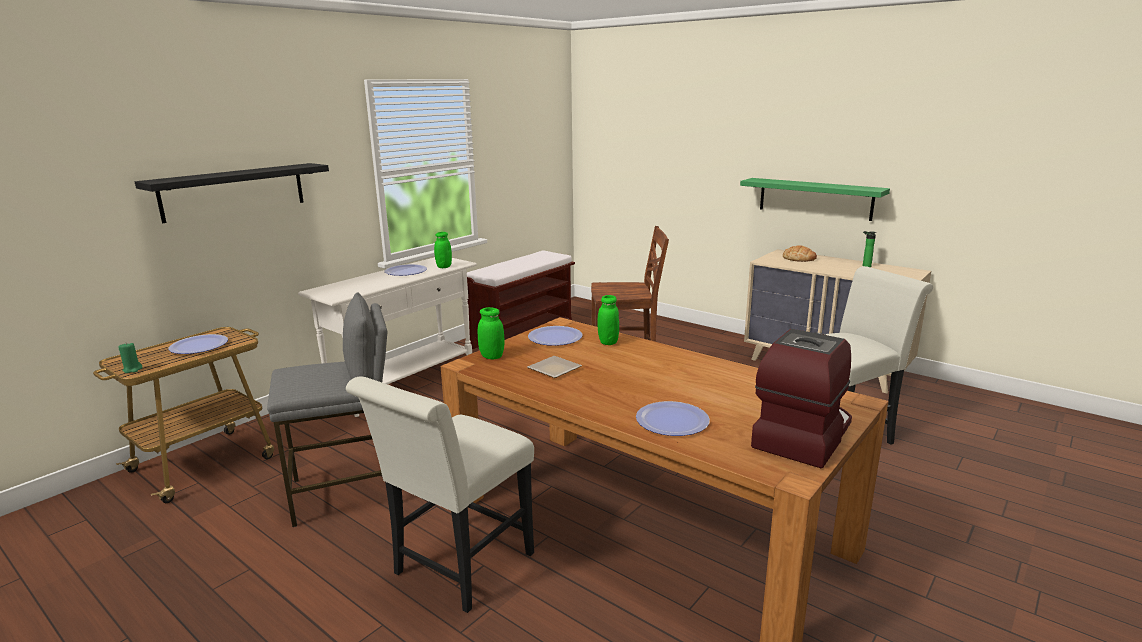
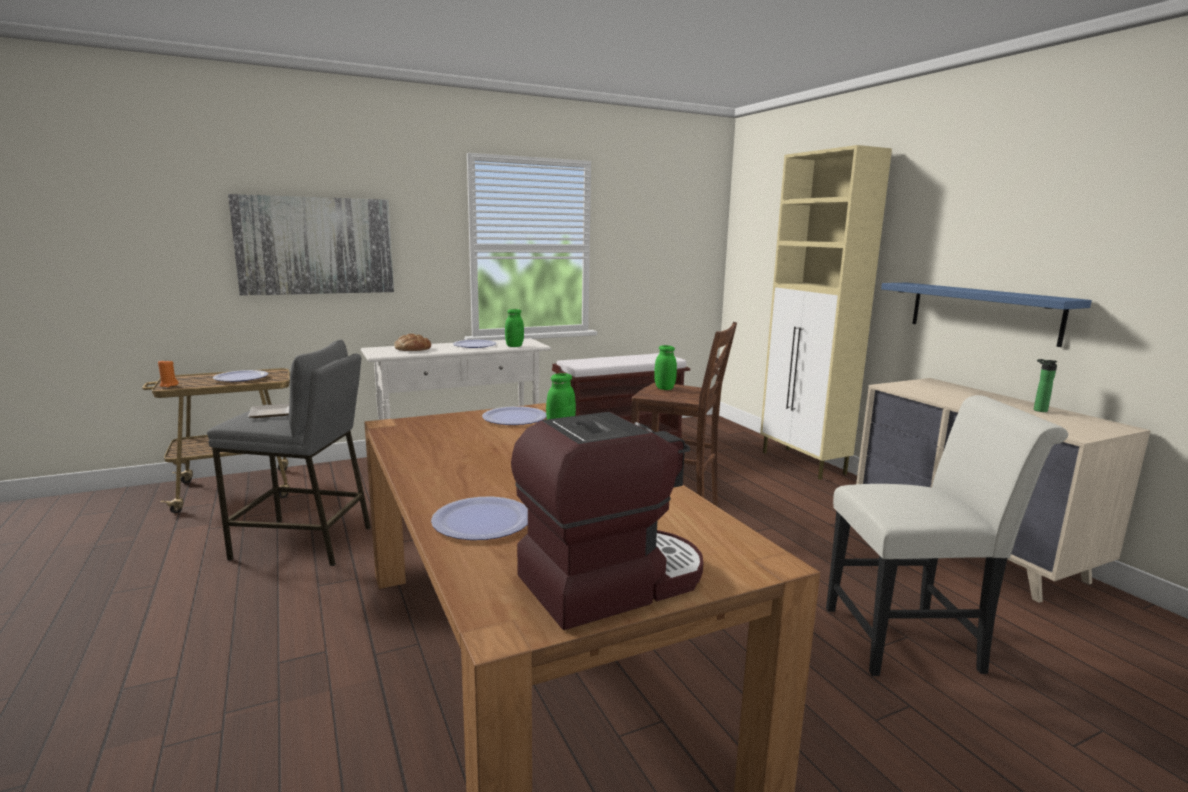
camera: 25 degrees right, 5 degrees down
(132, 369) = (169, 385): green candle -> orange candle
(234, 191) = (316, 246): black shelf -> picture
(457, 569) = (299, 646): white chair -> none
(492, 356) = (423, 422): green jar -> green jar (664, 388)
(556, 369) = (459, 445): plate -> plate (272, 413)
(678, 327) = (803, 463): none -> beige cabinet
(799, 258) = (945, 390): bread -> bread (413, 348)
(815, 198) = (983, 312): green shelf -> blue shelf

